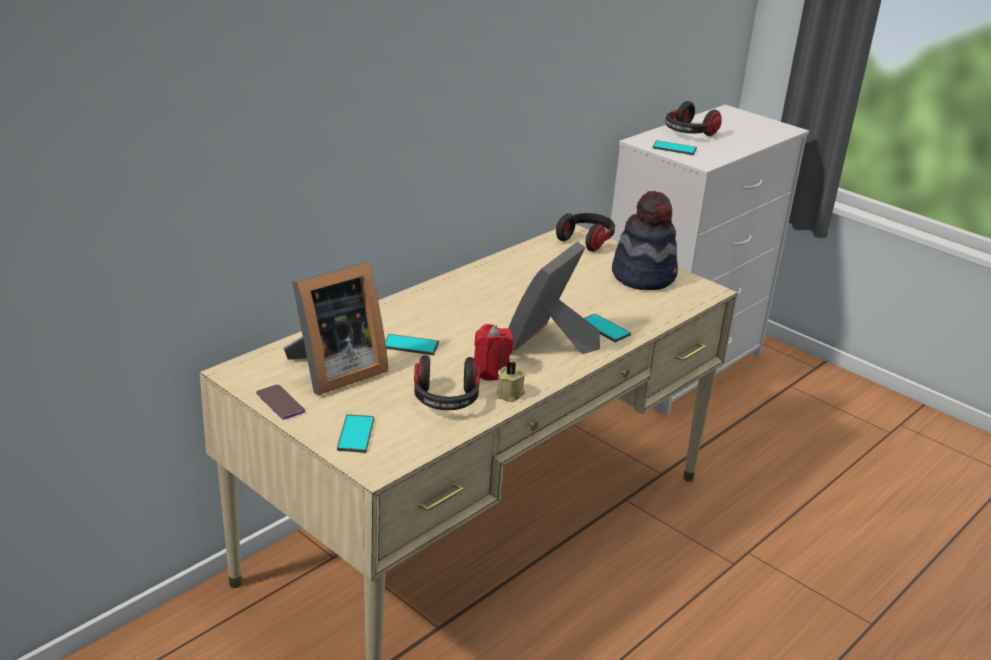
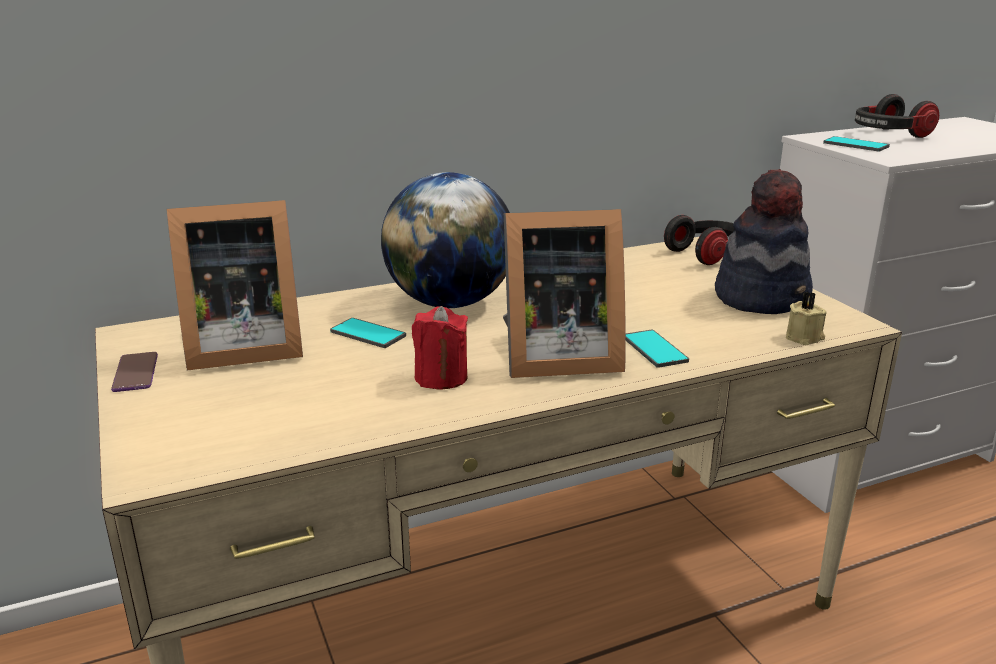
camera: 25 degrees right, 5 degrees down
(355, 434) = (177, 425): phone -> none
(443, 310) = (450, 303): none -> globe
(446, 400) = (343, 403): headphones -> none
(510, 394) = (440, 410): beige candle -> beige candle (805, 338)
(549, 345) = (555, 358): picture frame -> picture frame turned 150 degrees counterclockwise

